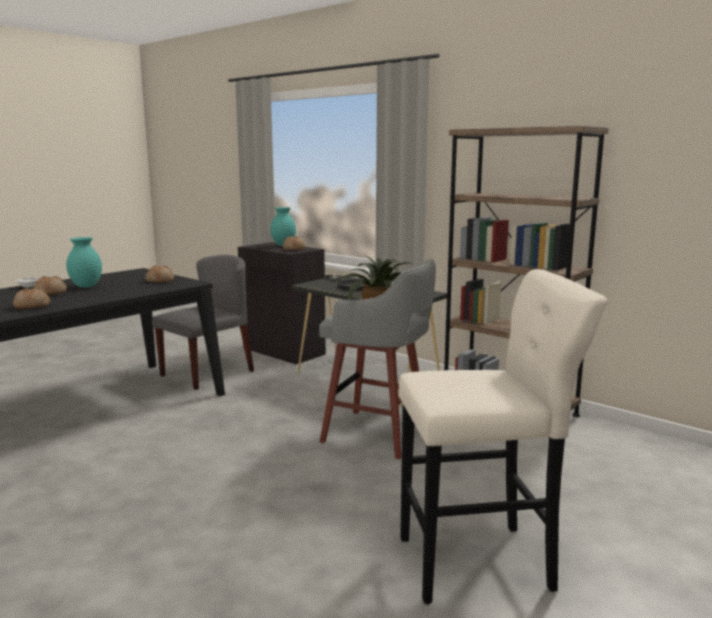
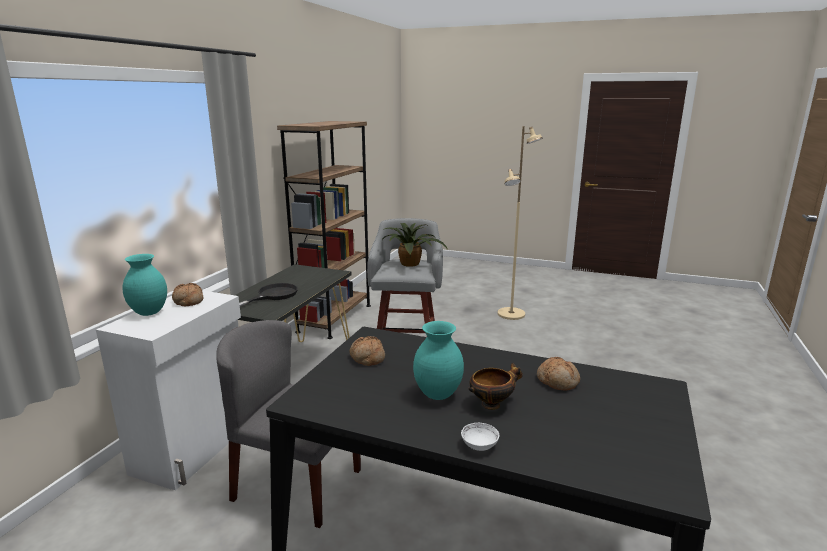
camera: 110 degrees left, 5 degrees up
(51, 292) = (492, 404): bread -> bowl
(284, 352) = (195, 448): black cabinet -> white cabinet
(482, 562) = (511, 314): beige stool -> beige floor lamp

